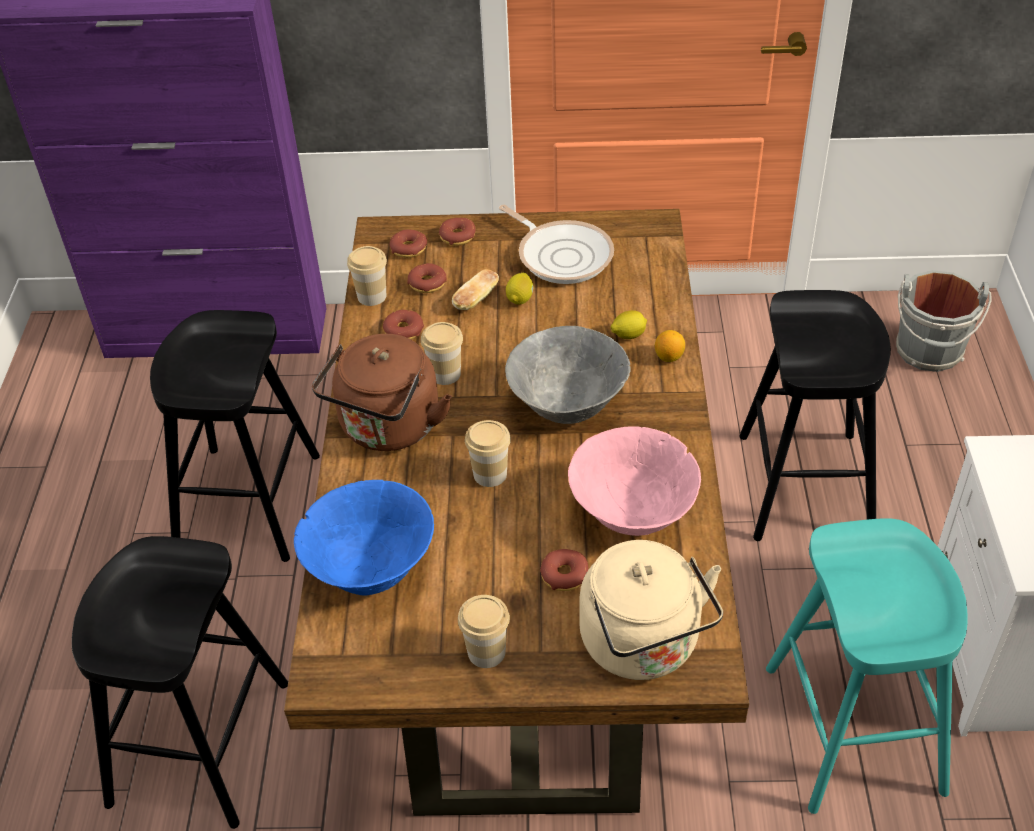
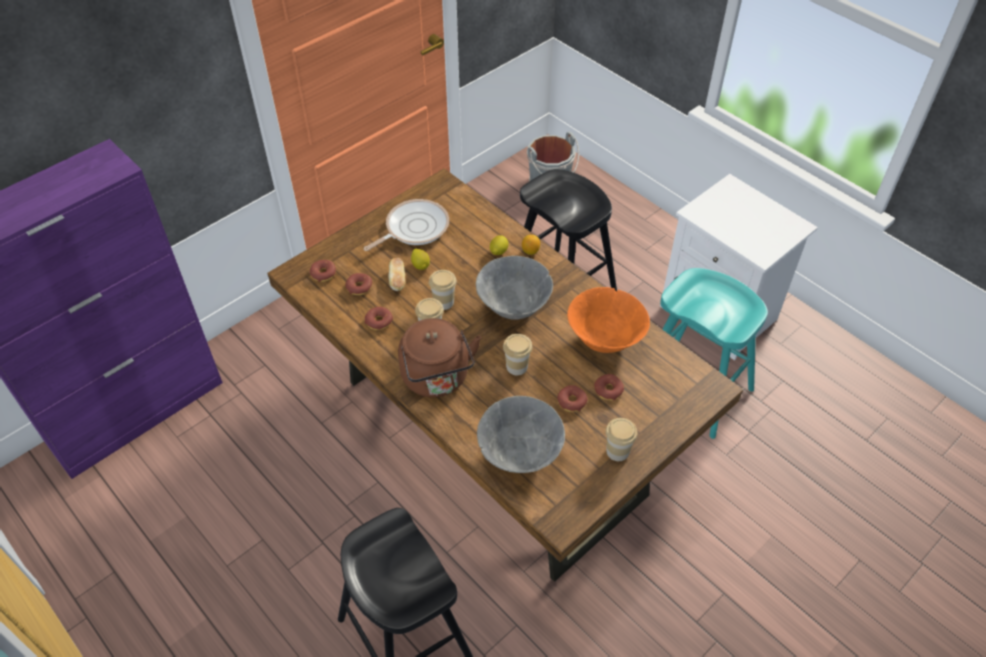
camera: 45 degrees left, 5 degrees up
(248, 503) = (281, 497): black stool -> none
(371, 572) = (519, 456): blue bowl -> grey bowl
(372, 296) = (336, 313): cup -> cup (443, 302)
(457, 237) = (343, 250): donut -> donut (572, 402)
(562, 255) = (413, 228): frying pan -> frying pan turned 45 degrees counterclockwise
(632, 515) = (604, 340): pink bowl -> orange bowl
(644, 646) = (678, 396): beige kettle -> none

